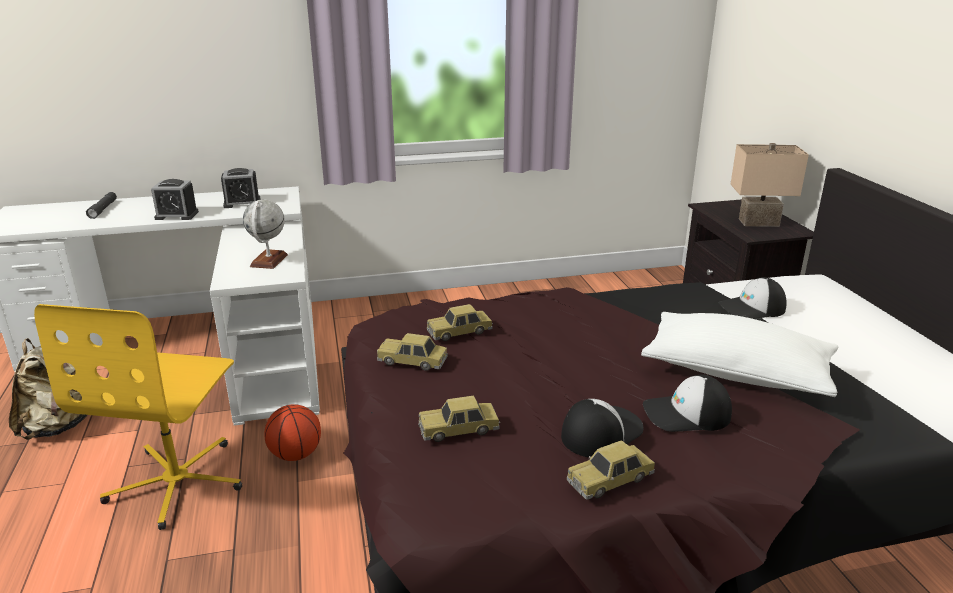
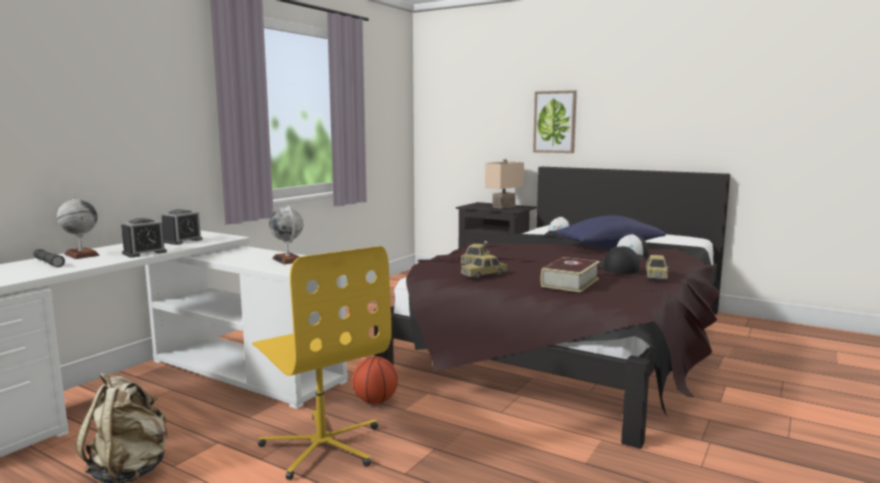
camera: 45 degrees left, 15 degrees down
(142, 203) = (81, 255): none -> globe
(459, 429) = (570, 282): toy car -> book
(736, 373) = (608, 247): white pillow -> blue pillow
(876, 89) = (555, 122): none -> picture

